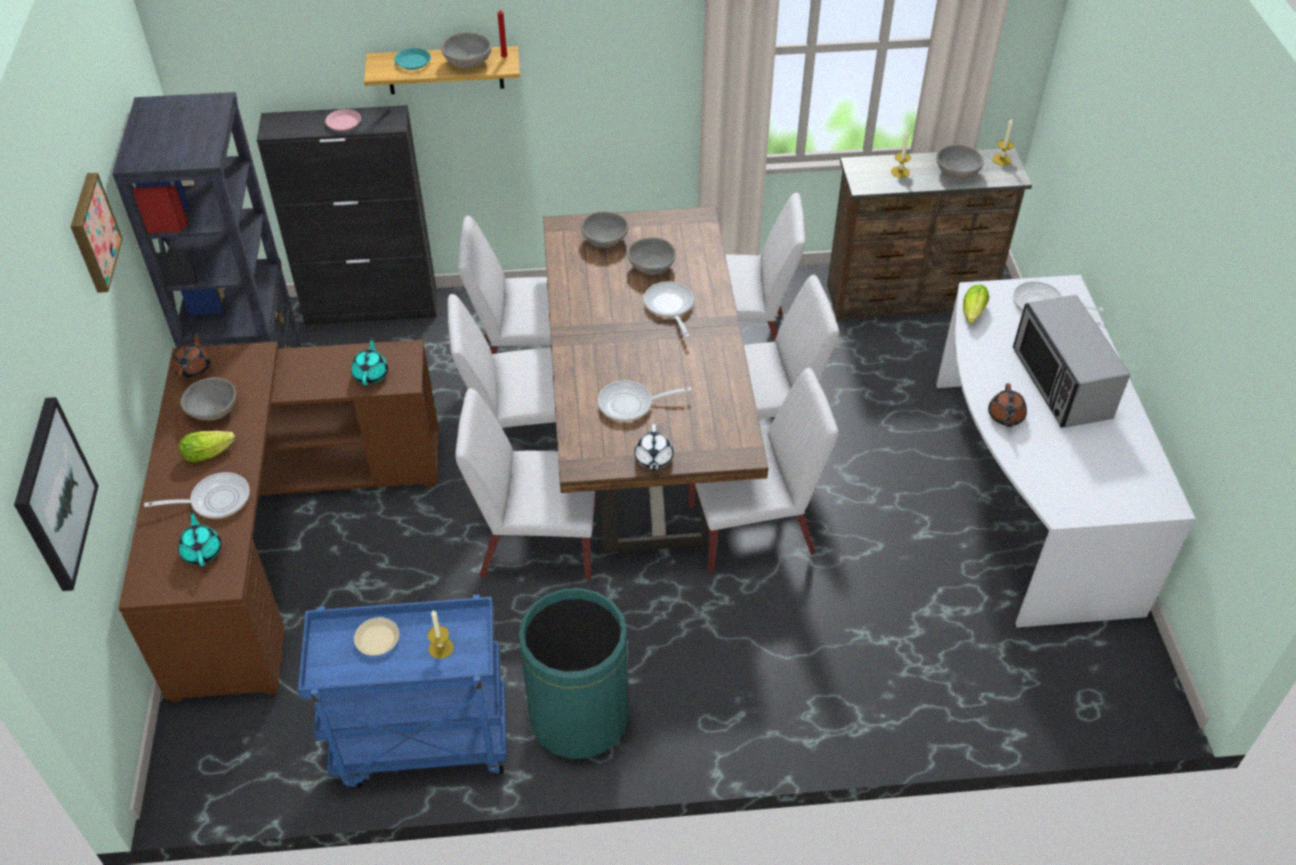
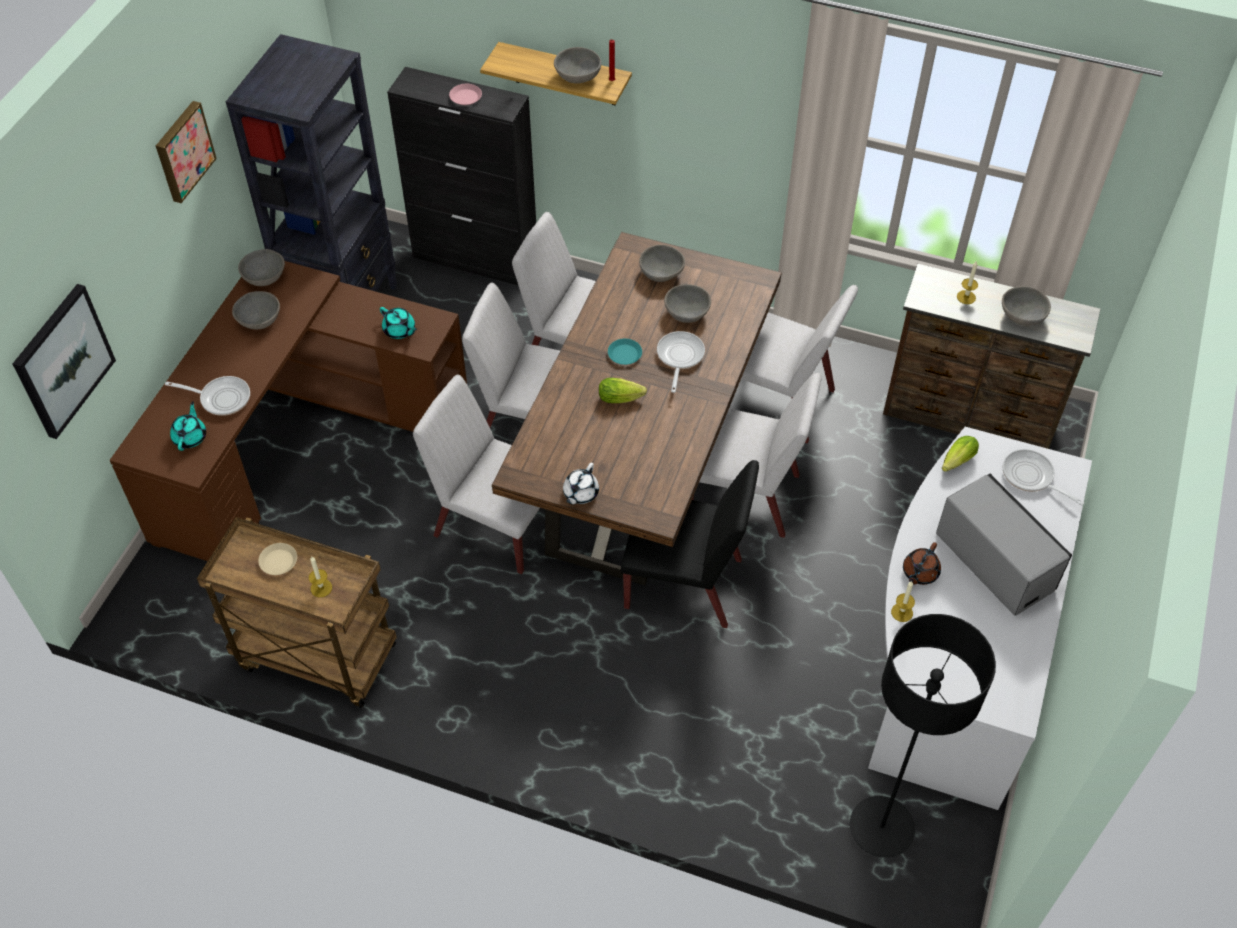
camera: 25 degrees right, 5 degrees up
(193, 368) = (264, 277): brown teapot -> grey bowl
(211, 452) = (239, 356): lettuce -> lettuce (622, 398)
(371, 374) = (399, 330): turquoise teapot -> turquoise teapot turned 105 degrees clockwise
(413, 62) = (532, 62): turquoise plate -> turquoise plate (625, 354)
(421, 744) = (314, 657): blue cart -> brown cart
(578, 717) = (446, 687): green trash can -> none
(630, 405) = (591, 437): frying pan -> none
(753, 529) = (685, 584): white chair -> black chair
(1001, 159) = (1077, 317): candle -> candle (902, 612)
(1060, 383) = (995, 561): microwave -> microwave turned 135 degrees clockwise
(1061, 675) = (881, 828): none -> black floor lamp

